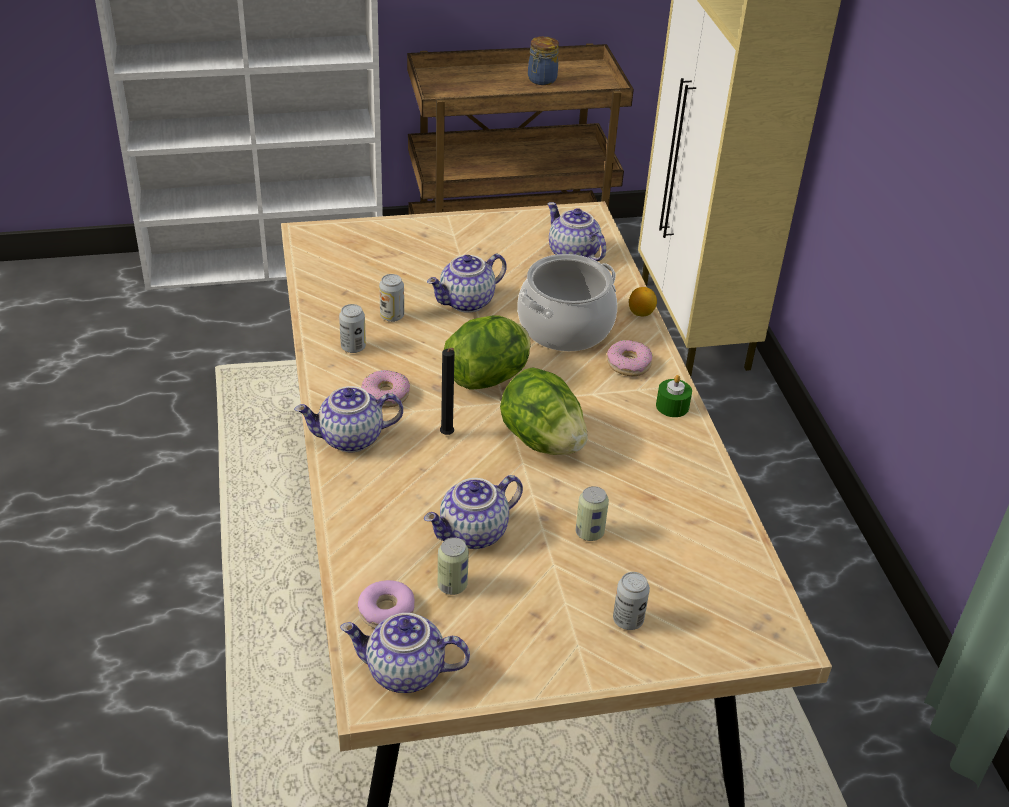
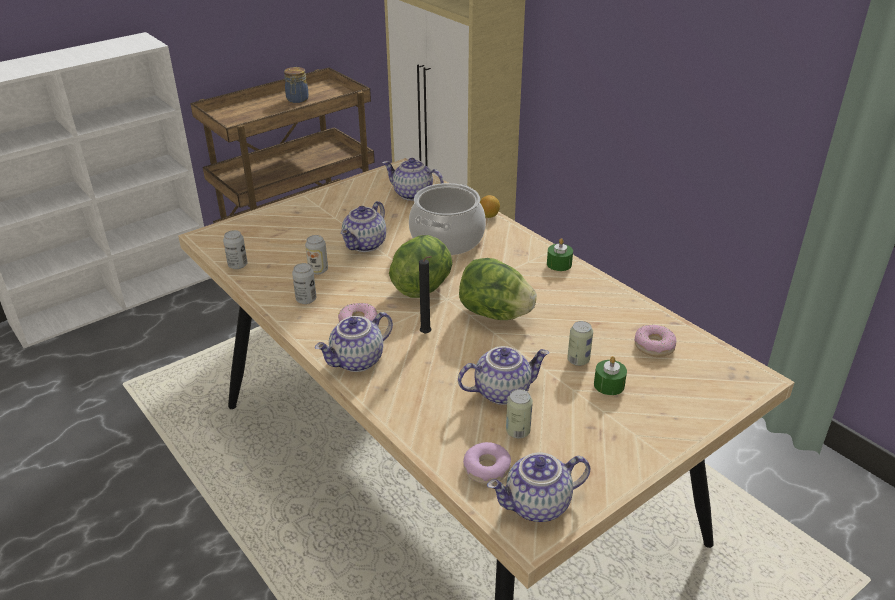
camera: 25 degrees left, 5 degrees down
(473, 534) = (502, 391): teapot -> teapot turned 135 degrees counterclockwise
(599, 576) = (609, 385): none -> green candle
(628, 620) = (652, 405): can -> can (238, 265)
(629, 364) = (509, 248): donut -> donut (654, 346)

